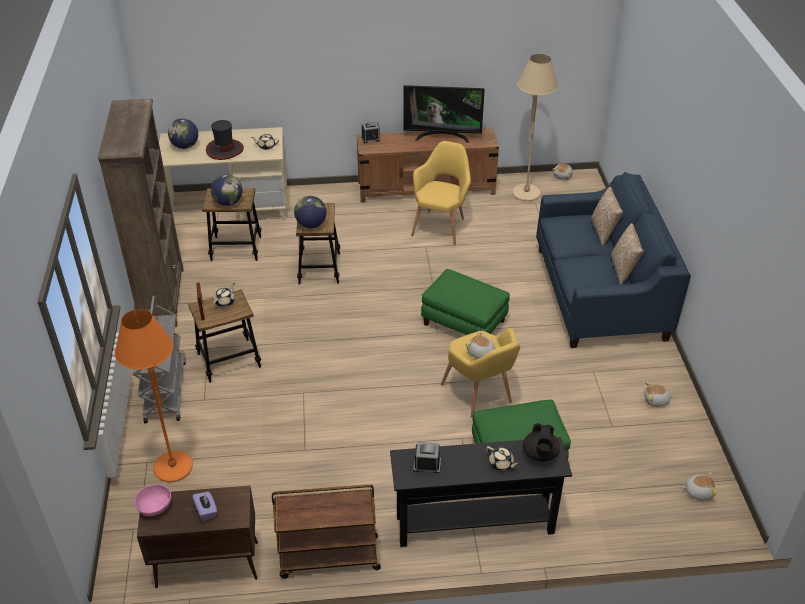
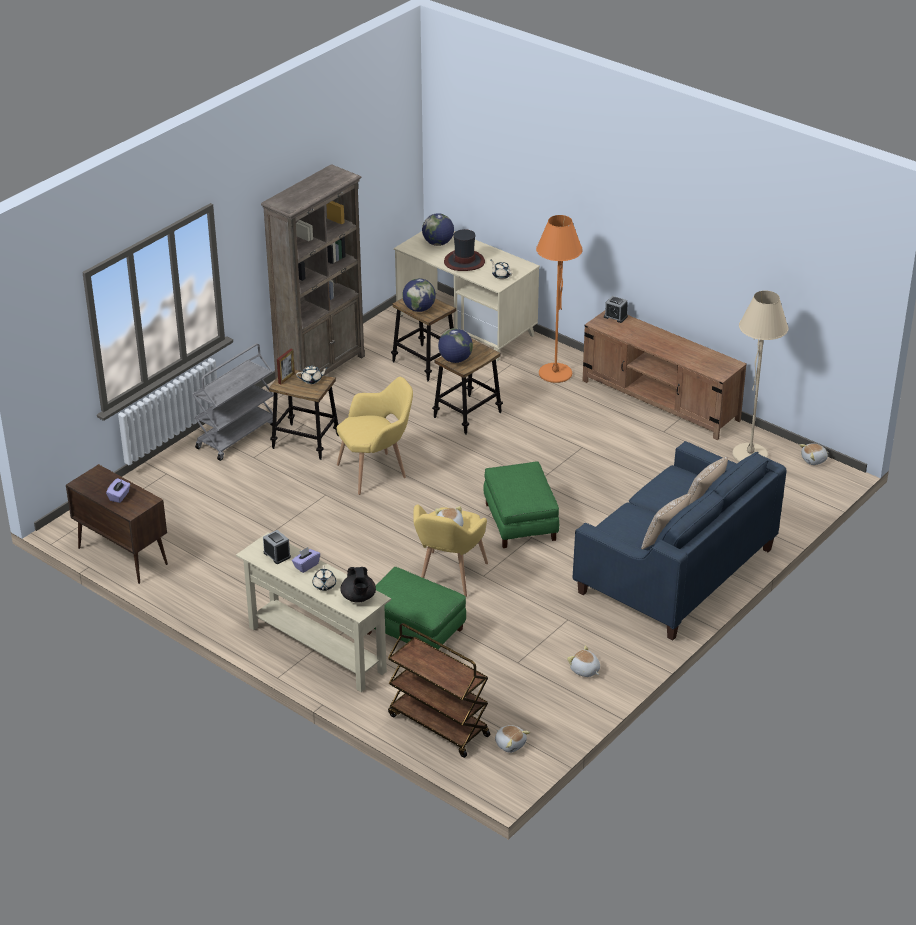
camera: 45 degrees right, 5 degrees down
(154, 506) = (95, 475): pink bowl -> none
(173, 467) = (178, 487): orange floor lamp -> orange floor lamp (555, 373)
(328, 557) = (197, 602): brown cart -> brown cart (437, 725)
(441, 225) = (623, 438): yellow armchair -> yellow armchair (377, 471)
(442, 136) = (684, 347): television -> none
(462, 457) = (306, 565): none -> purple tissue box
(474, 524) = (316, 649): black console table -> beige console table
(540, 454) = (358, 598): black teapot -> black teapot turned 60 degrees counterclockwise

